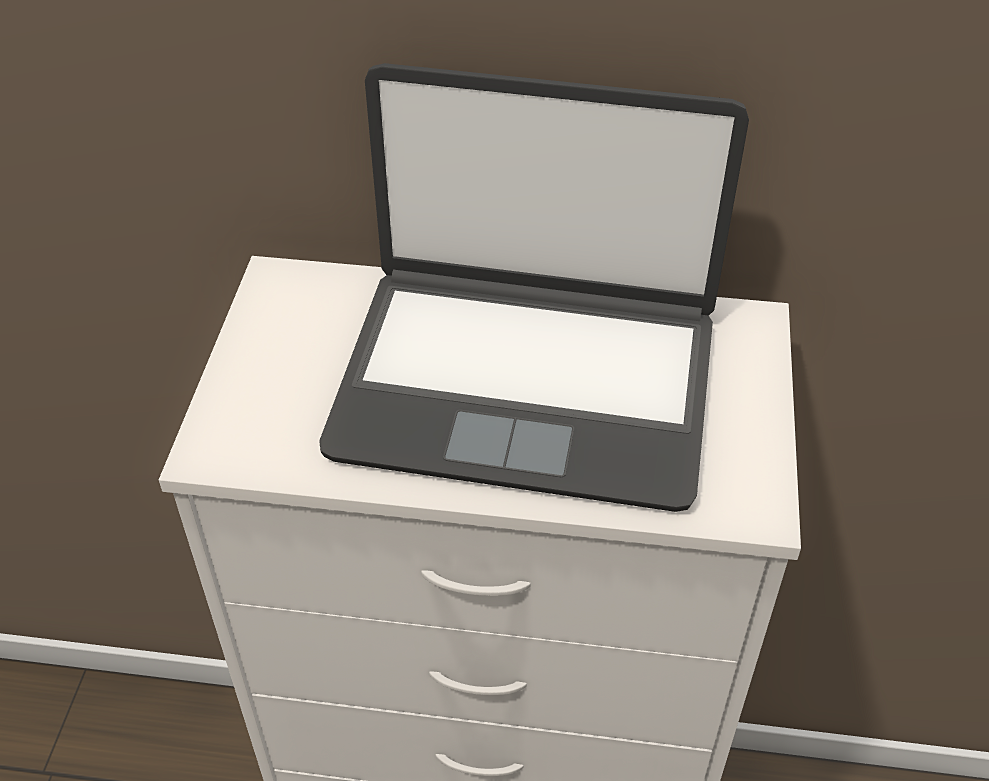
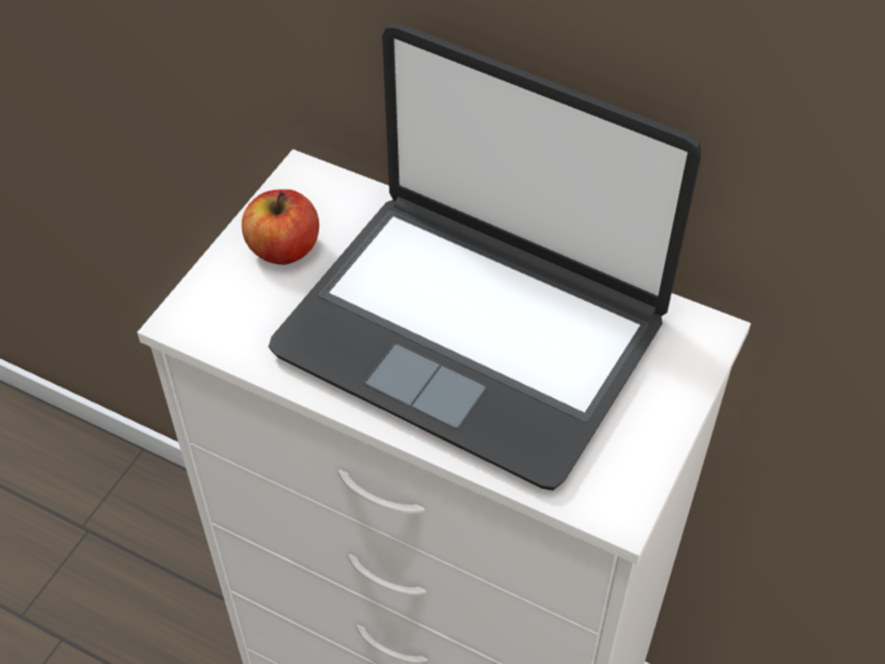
camera: 20 degrees right, 5 degrees up
(288, 353) = (284, 249): none -> apple

